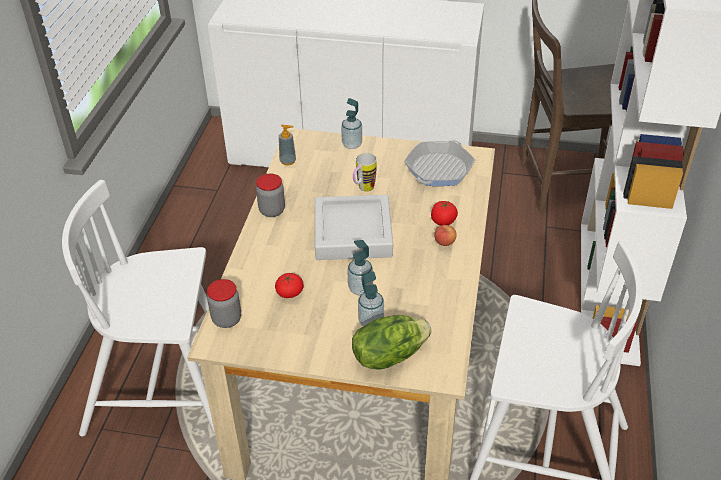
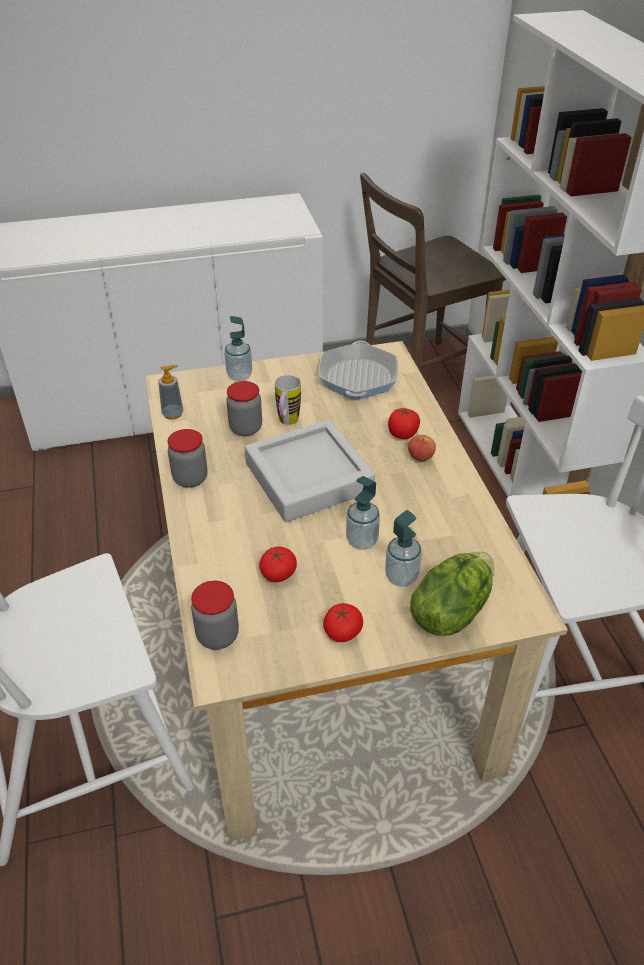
camera: 25 degrees left, 0 degrees up
(307, 344) = (342, 631): none -> tomato
(331, 185) = (246, 428): none -> jar

